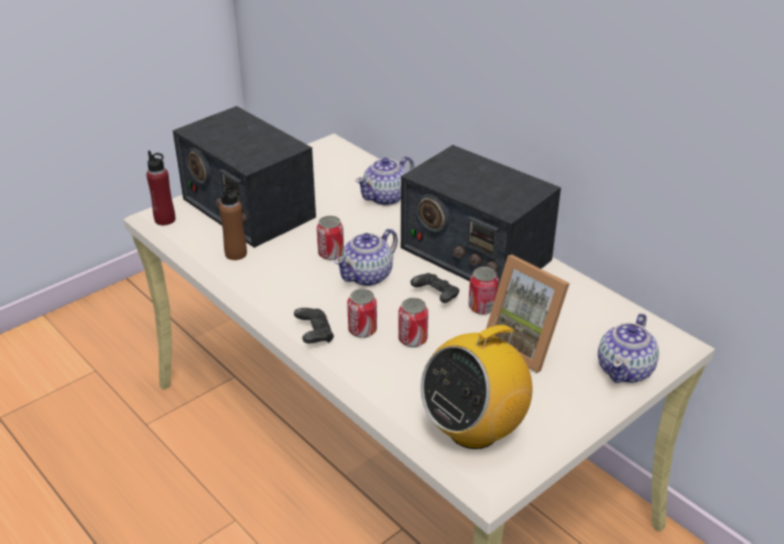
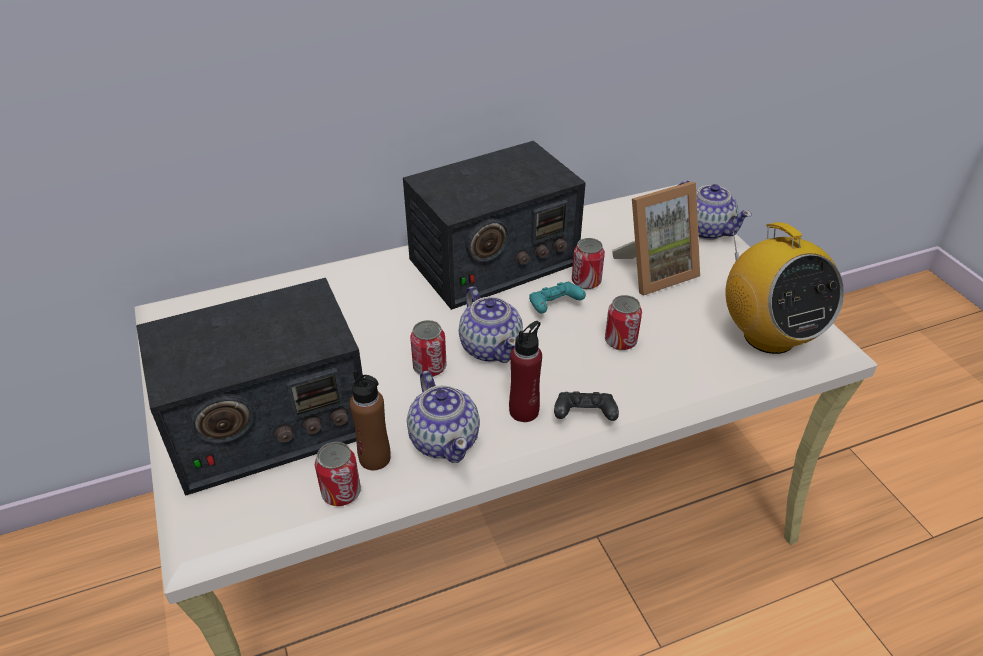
camera: 70 degrees left, 5 degrees up
(165, 219) = (228, 527): red bottle -> red bottle (524, 411)
(362, 330) = (590, 374): can -> can (341, 492)
(386, 197) = (339, 295): teapot -> teapot (445, 439)
(436, 296) = (554, 307): black game controller -> turquoise game controller

